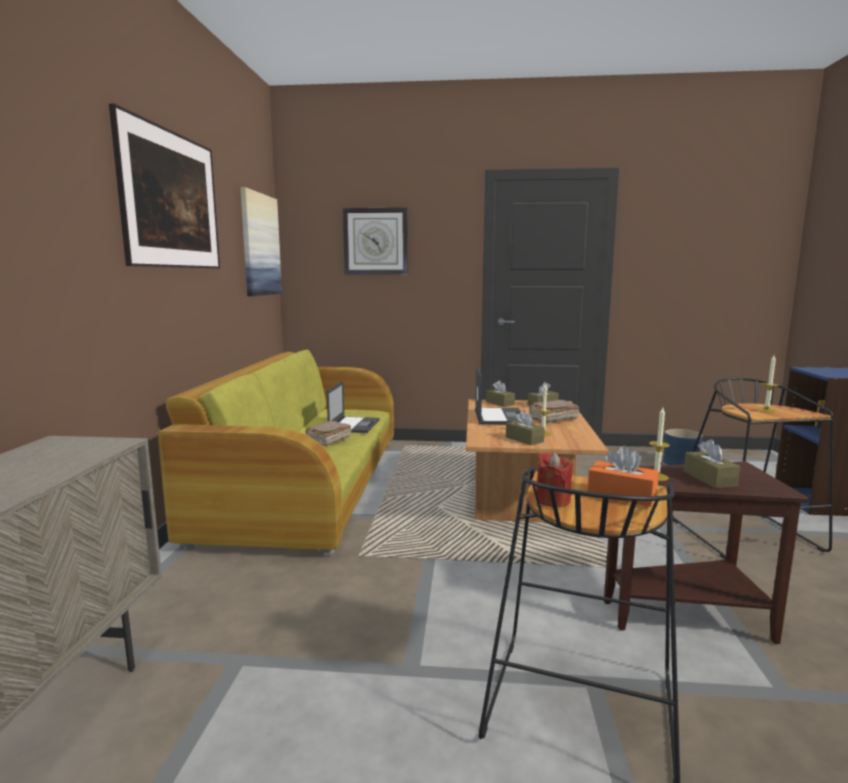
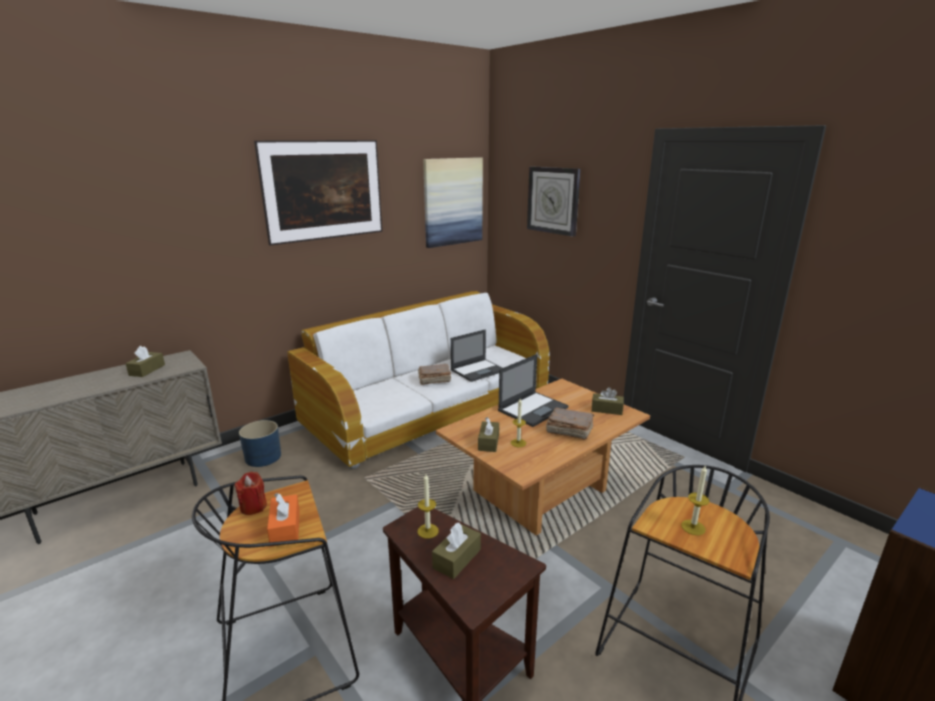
camera: 45 degrees right, 10 degrees up
(307, 484) = (429, 406): green sofa -> white sofa
(500, 403) = (574, 393): brown tissue box -> brown tissue box (147, 370)
(680, 463) = (803, 538): blue planter -> blue planter (263, 457)

